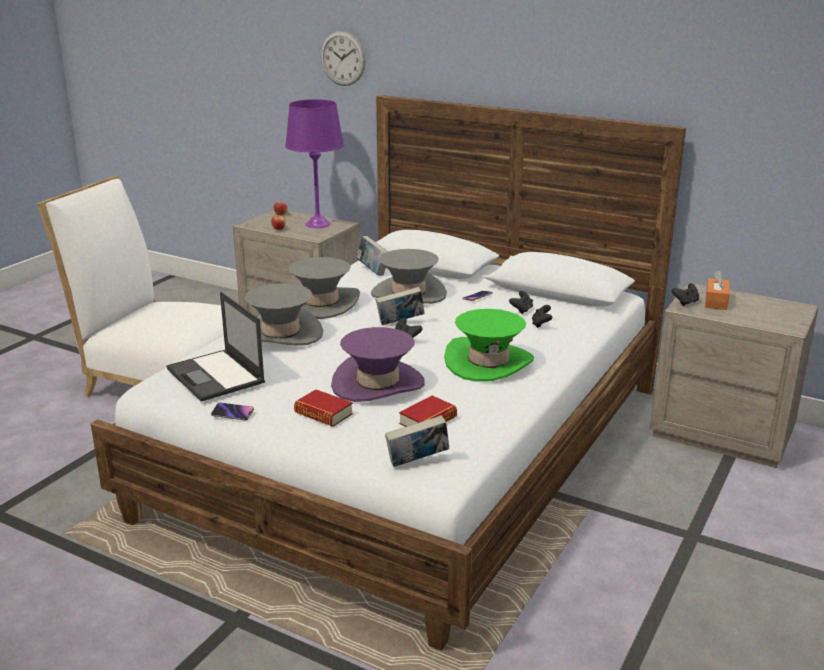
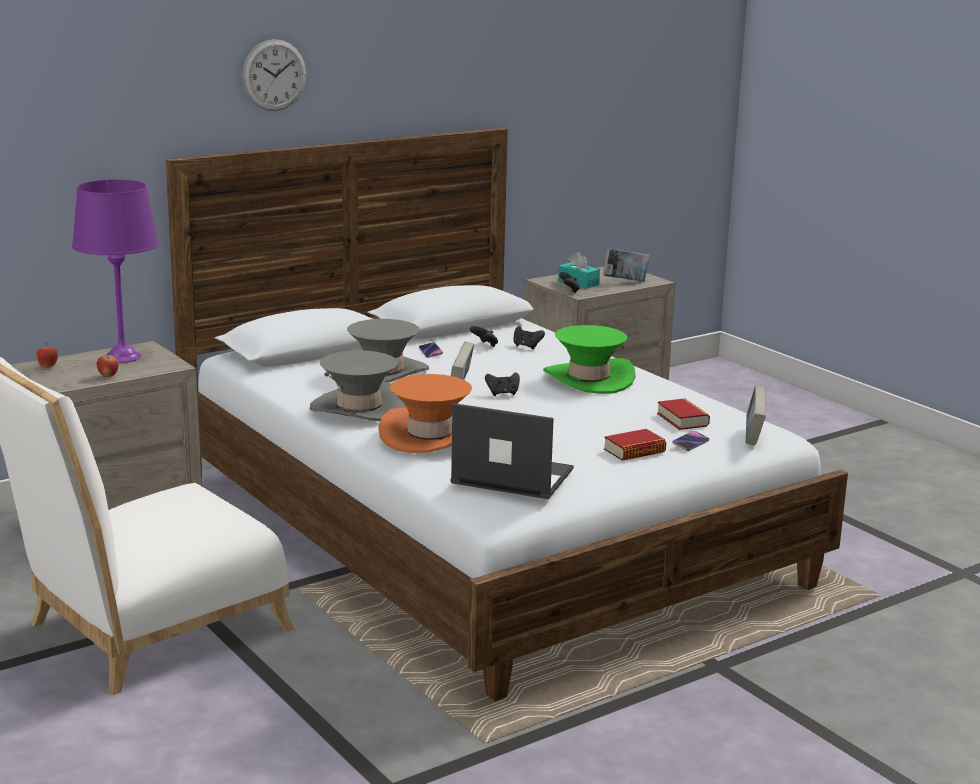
camera: 65 degrees left, 5 degrees down
(216, 376) = (510, 476): laptop -> laptop turned 150 degrees counterclockwise
(232, 413) = (601, 484): phone -> phone (690, 443)
(281, 334) = (430, 435): grey hat -> orange hat
(342, 58) = (97, 120): wall clock -> wall clock (274, 75)
(372, 270) = (290, 373): book -> book (625, 282)
(378, 384) = (591, 422): purple hat -> none
(716, 301) = (578, 283): orange tissue box -> turquoise tissue box

